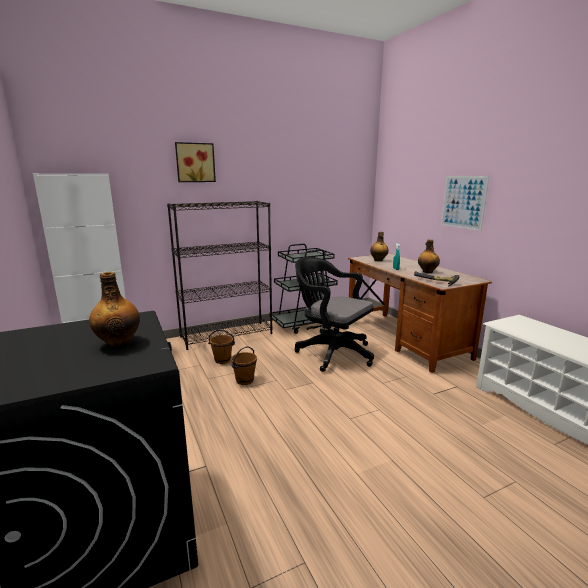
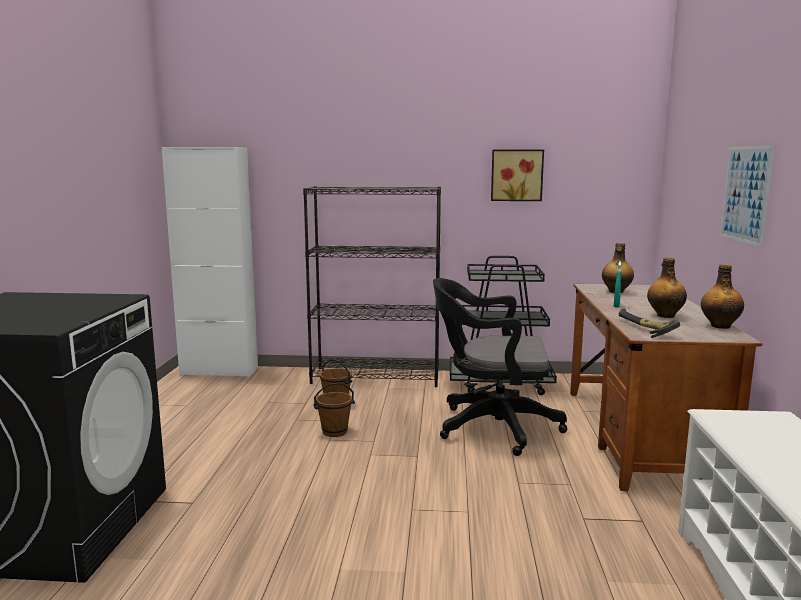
camera: 30 degrees right, 5 degrees down
(119, 343) = (60, 312): bottle -> bottle (720, 326)
(195, 162) = (354, 133): picture -> picture (516, 175)
(331, 352) = (491, 427): black office chair -> black office chair turned 60 degrees counterclockwise

